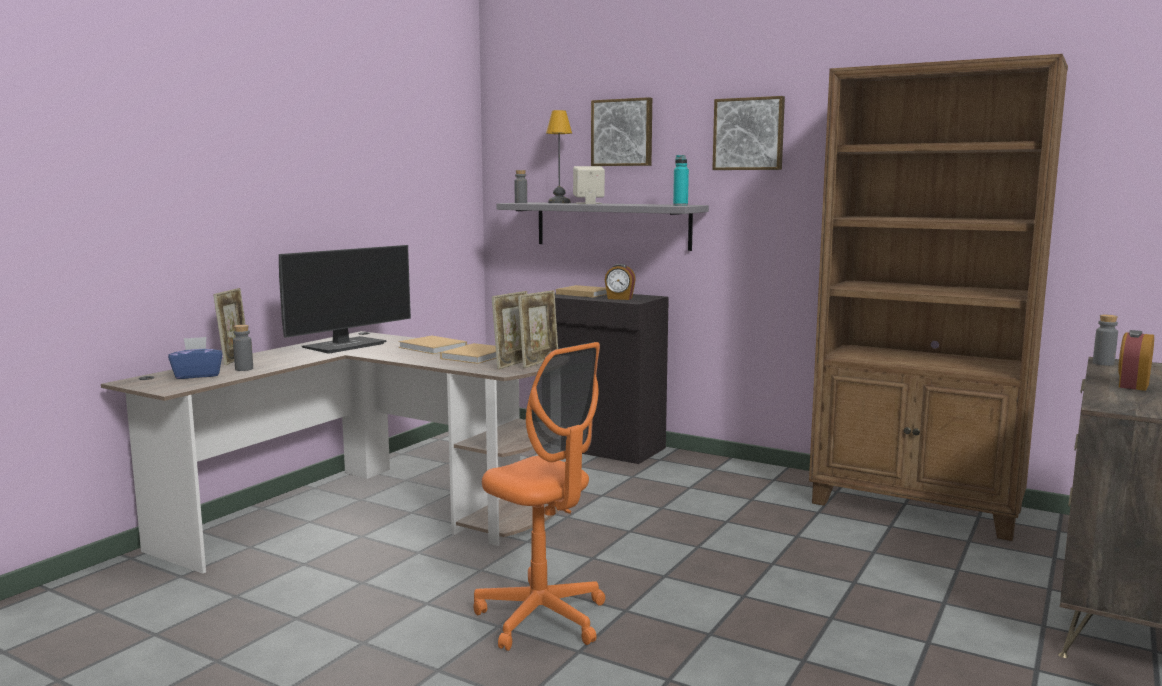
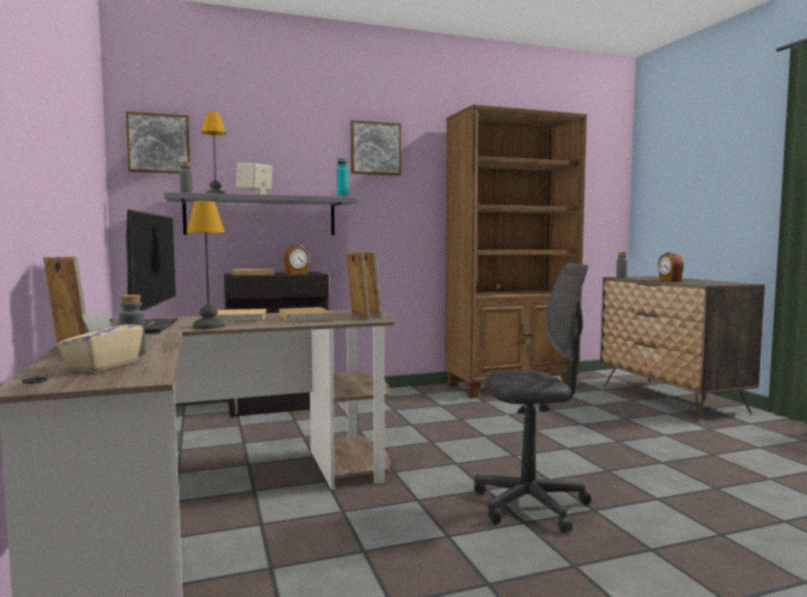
camera: 50 degrees left, 5 degrees down
(197, 375) = (102, 366): blue tissue box -> beige tissue box
(377, 353) = (208, 326): none -> table lamp
(542, 618) = (530, 505): orange office chair -> grey office chair
(622, 132) = (269, 139): picture -> picture (159, 143)

